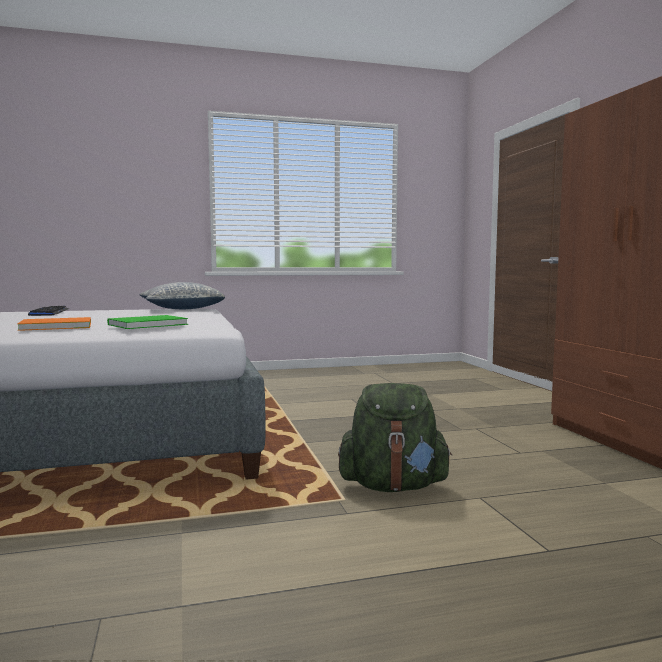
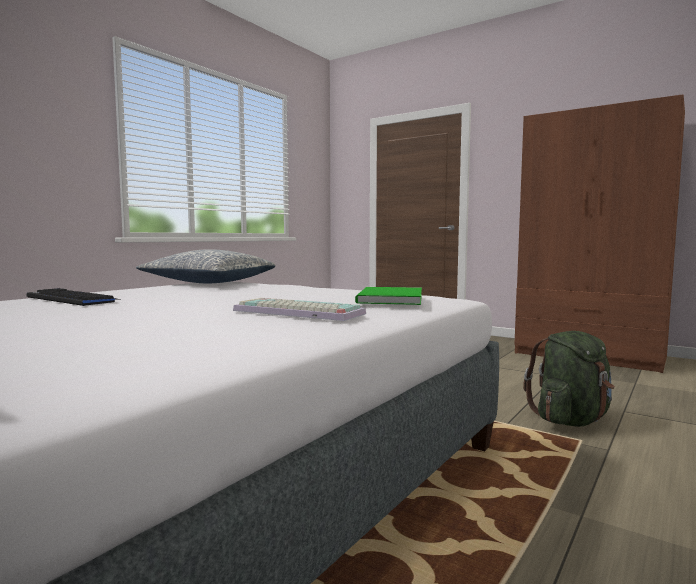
camera: 40 degrees left, 0 degrees up
(54, 326) = (295, 312): orange book -> keyboard

